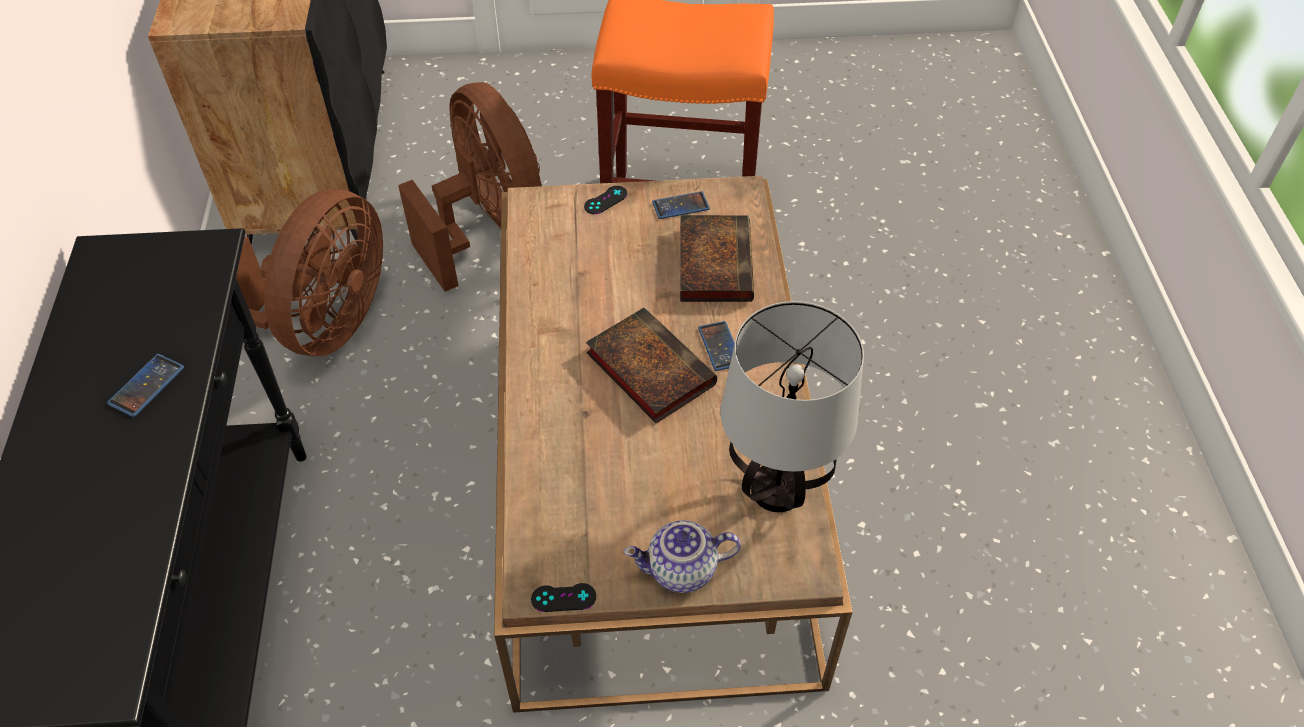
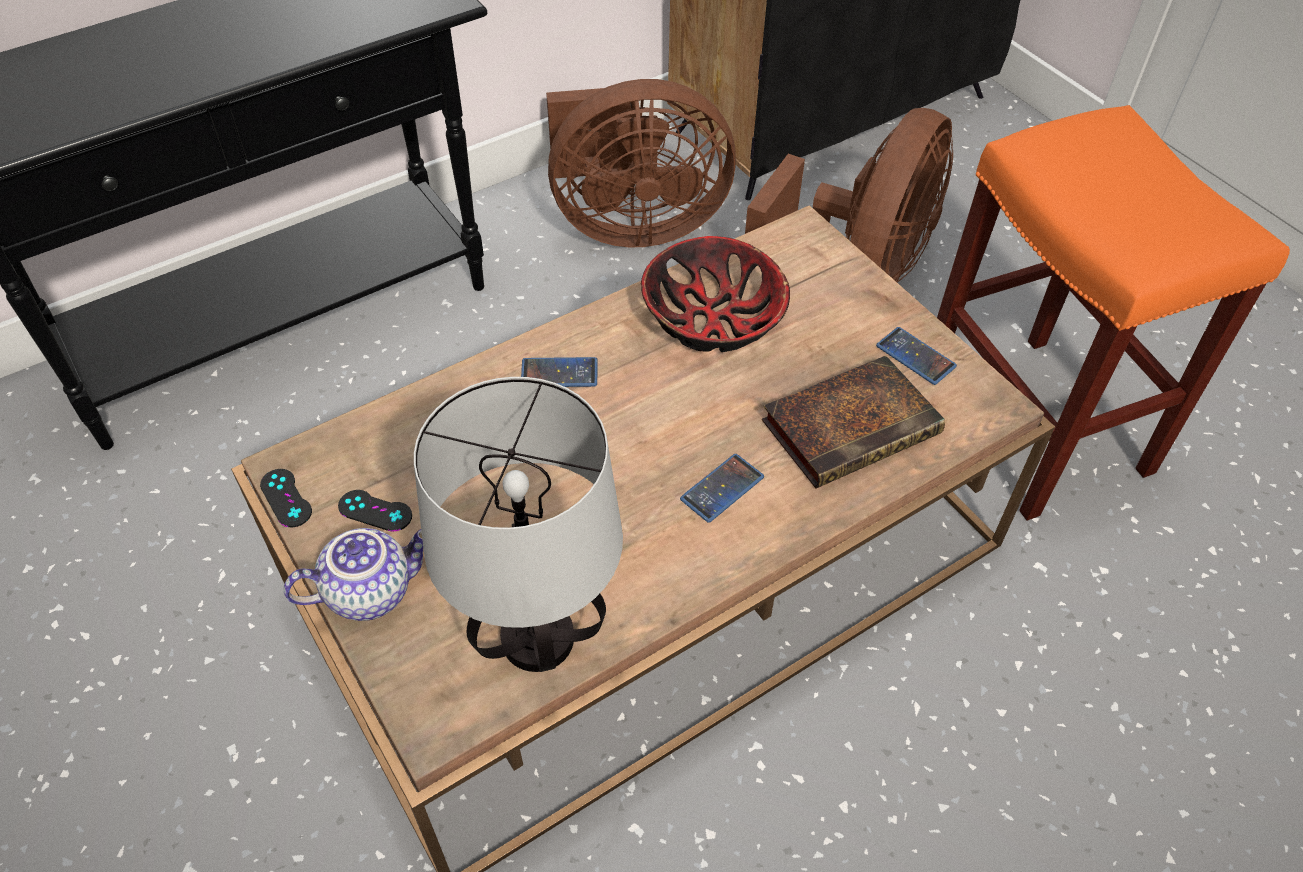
camera: 60 degrees right, 0 degrees up
(146, 386) = (257, 42): phone -> phone (559, 373)
(576, 285) = (714, 320): none -> bowl
(605, 200) = (863, 288): black game controller -> black game controller (375, 511)
(647, 368) = (640, 434): book -> none
(681, 571) = (369, 590): teapot -> teapot turned 105 degrees clockwise

